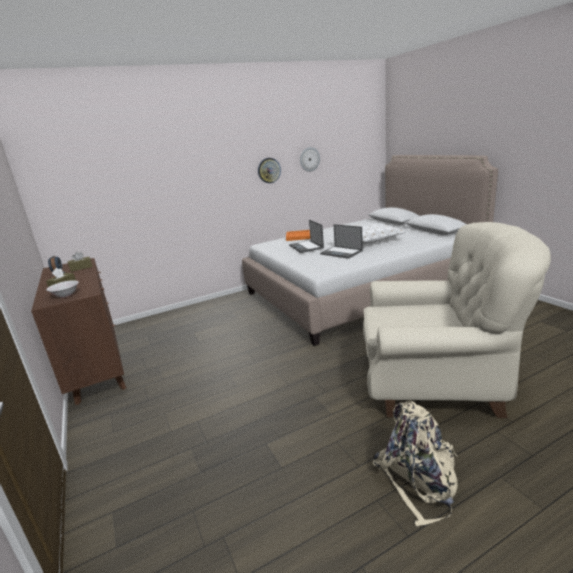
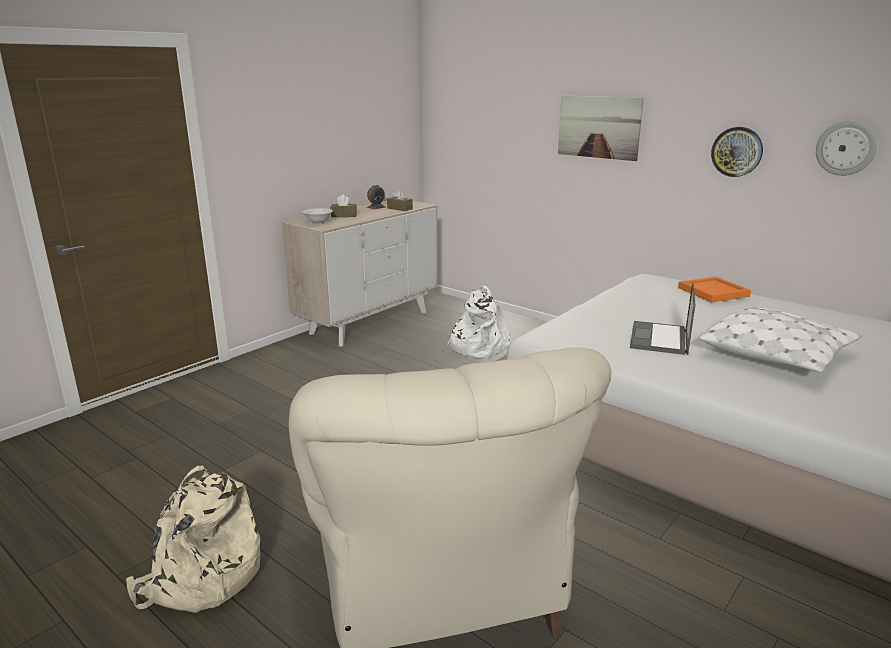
camera: 65 degrees right, 0 degrees up
(97, 370) = (369, 322): brown dresser -> white dresser
(191, 173) = (599, 127): none -> picture
(197, 332) = (477, 348): none -> white backpack
(306, 247) = (658, 307): laptop -> none

